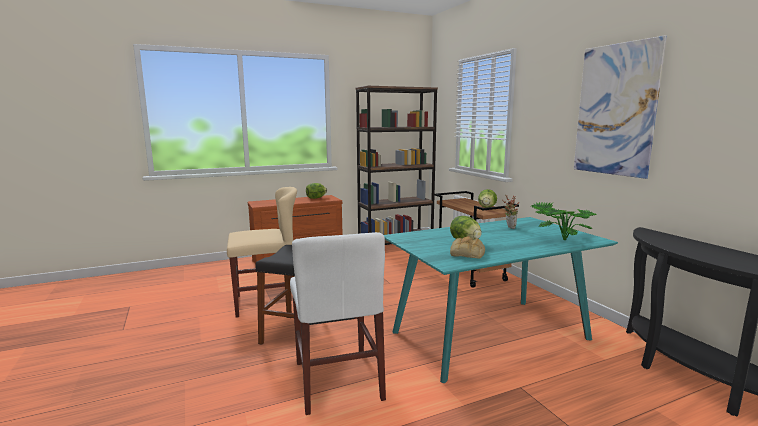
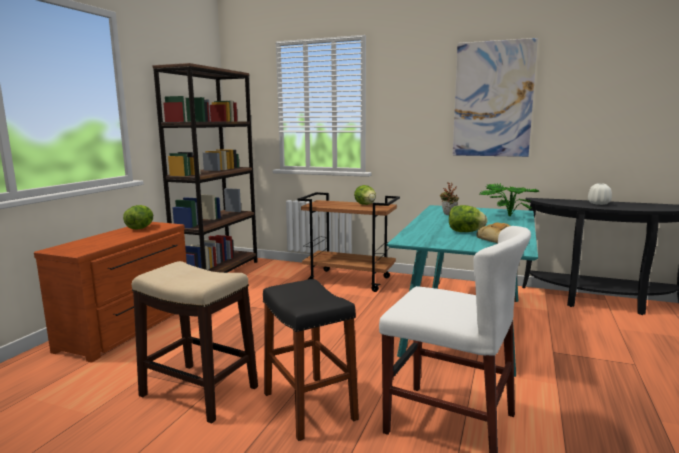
camera: 45 degrees left, 0 degrees up
(267, 302) = (200, 392): beige chair -> stool
(706, 250) = (598, 203): none -> white vase

